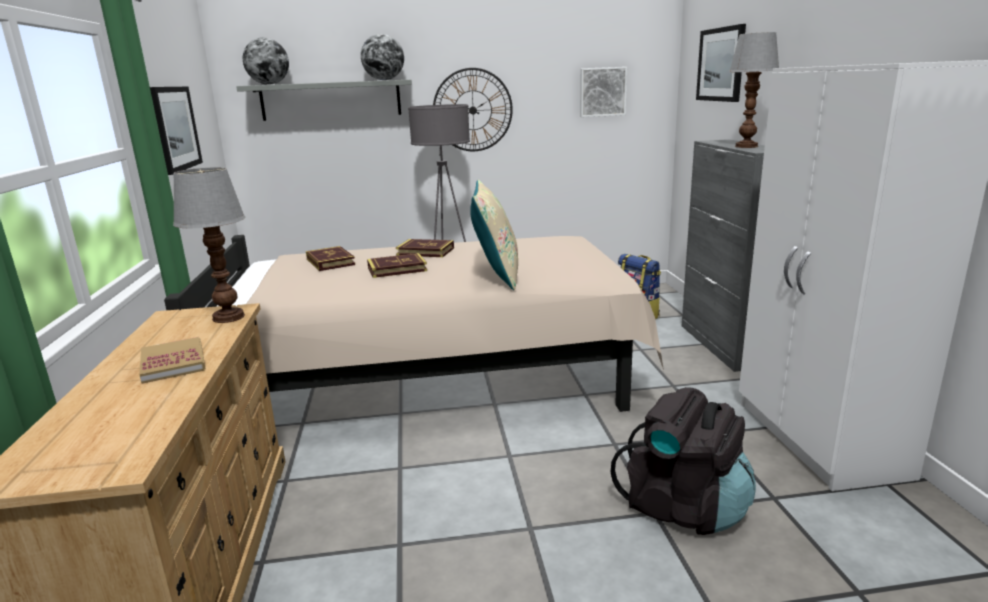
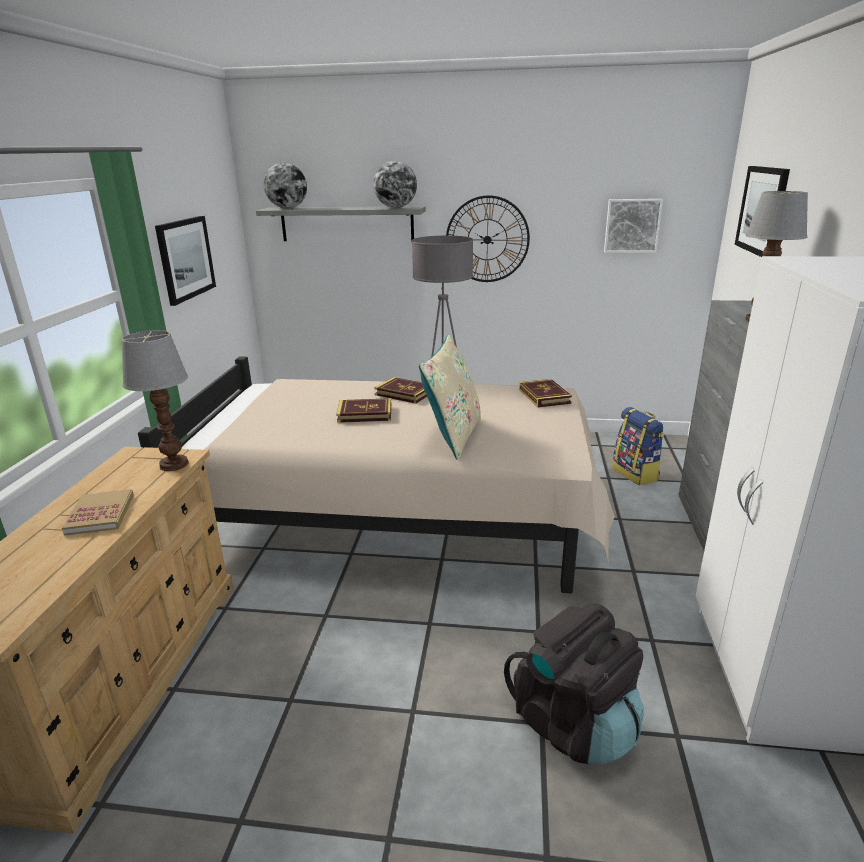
camera: 15 degrees right, 5 degrees up
(330, 262) = (312, 396): book -> book (544, 396)

